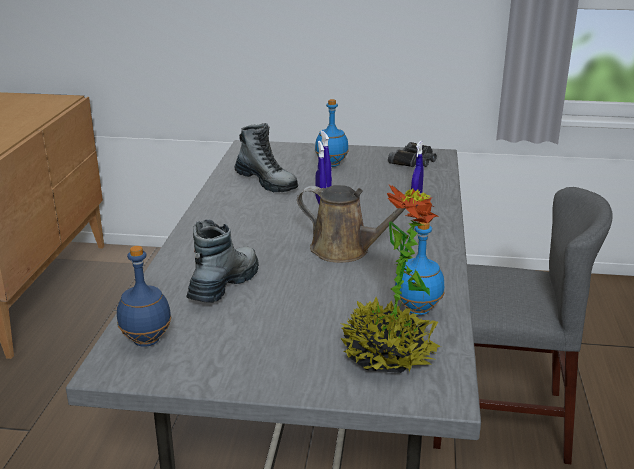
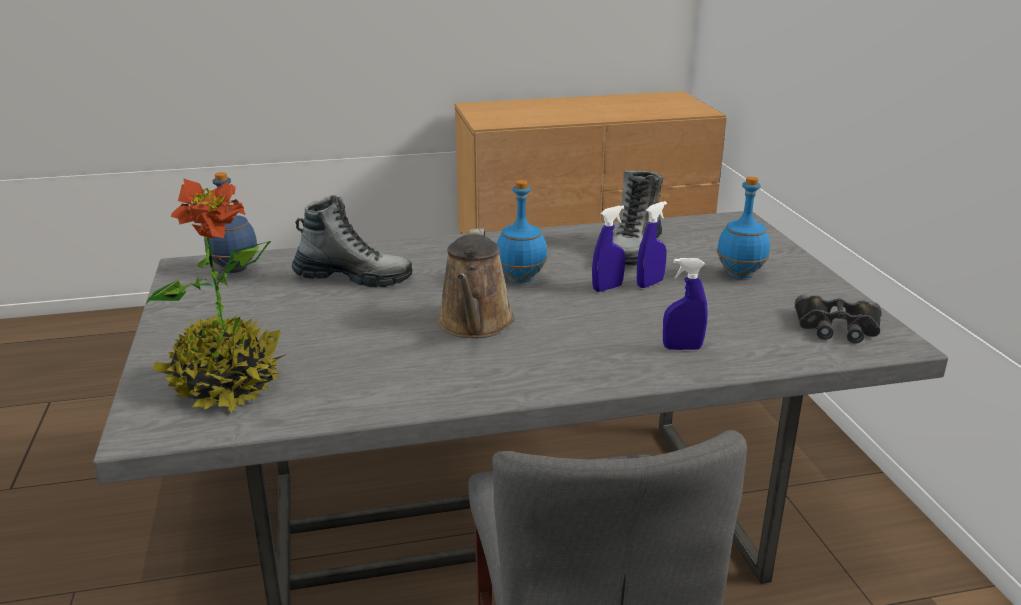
camera: 70 degrees right, 0 degrees up
(418, 309) = (338, 391): blue bottle -> blue bottle (521, 279)

